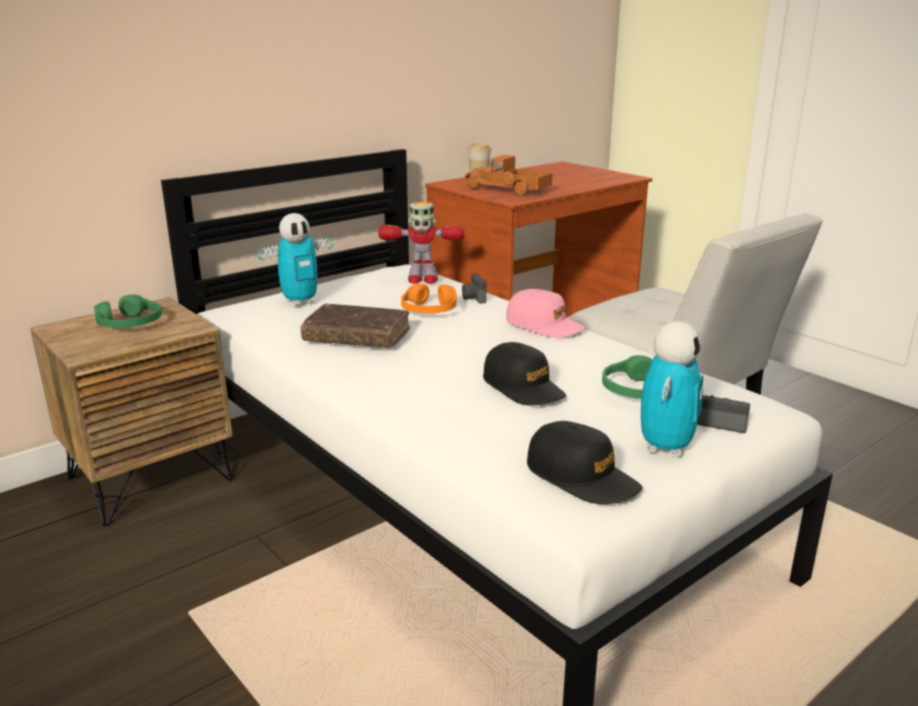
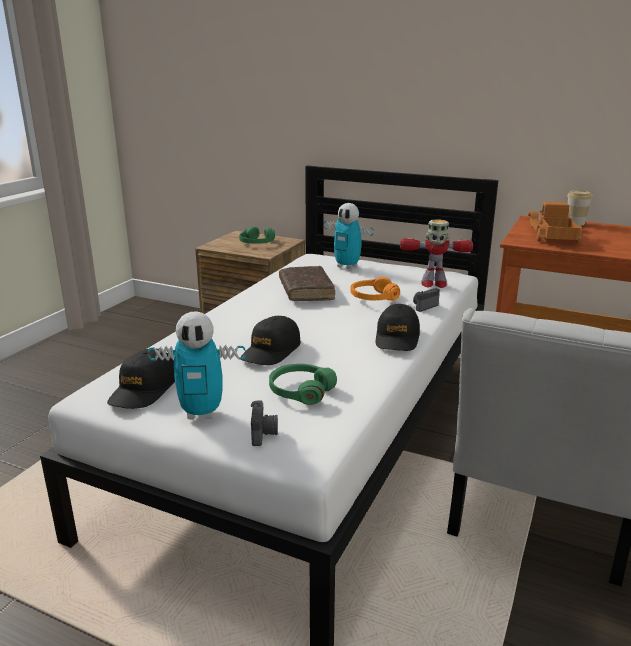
camera: 65 degrees right, 0 degrees up
(422, 280) = (433, 284): toy robot -> toy robot turned 60 degrees counterclockwise
(544, 325) = (397, 338): pink cap -> black cap

